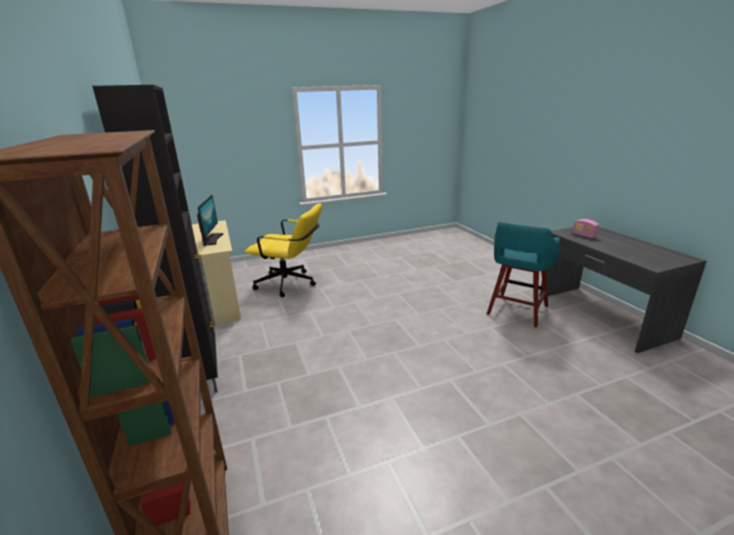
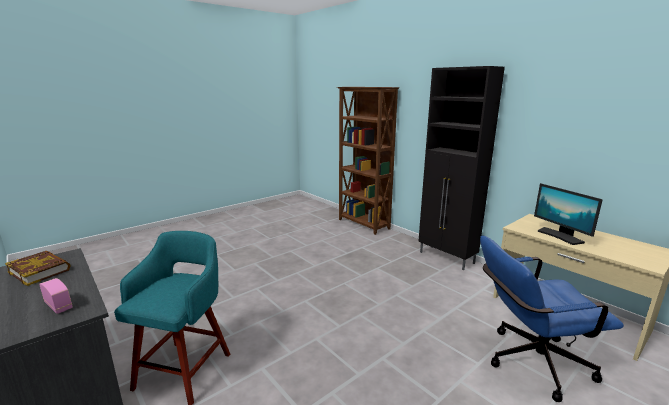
camera: 160 degrees right, 5 degrees down
(291, 284) = (529, 362): yellow office chair -> blue office chair
(648, 255) = (40, 271): none -> book

